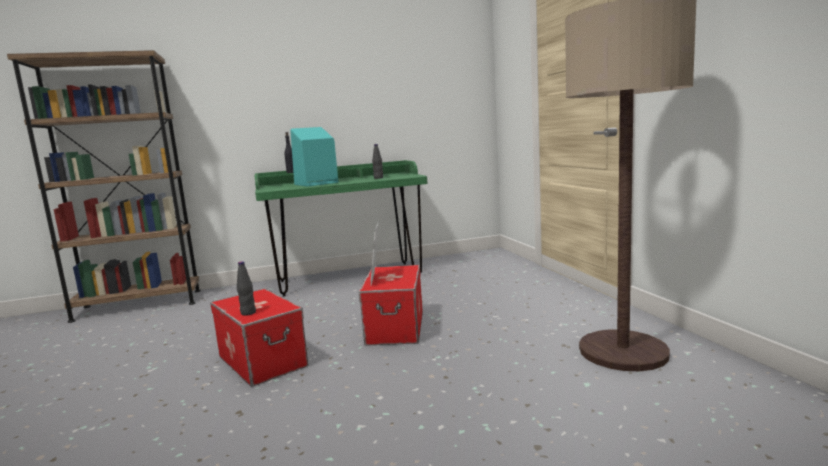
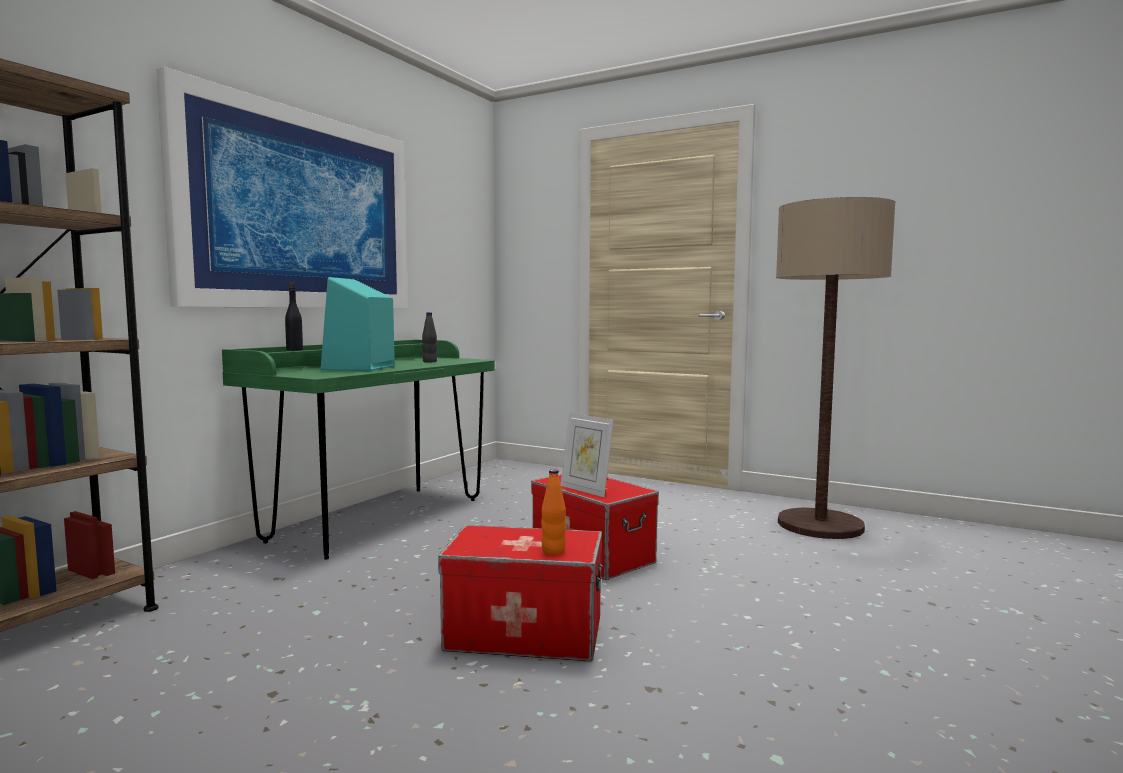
camera: 45 degrees left, 5 degrees down
(248, 313) = (553, 551): black bottle -> orange bottle
(306, 85) = (301, 211): none -> picture

